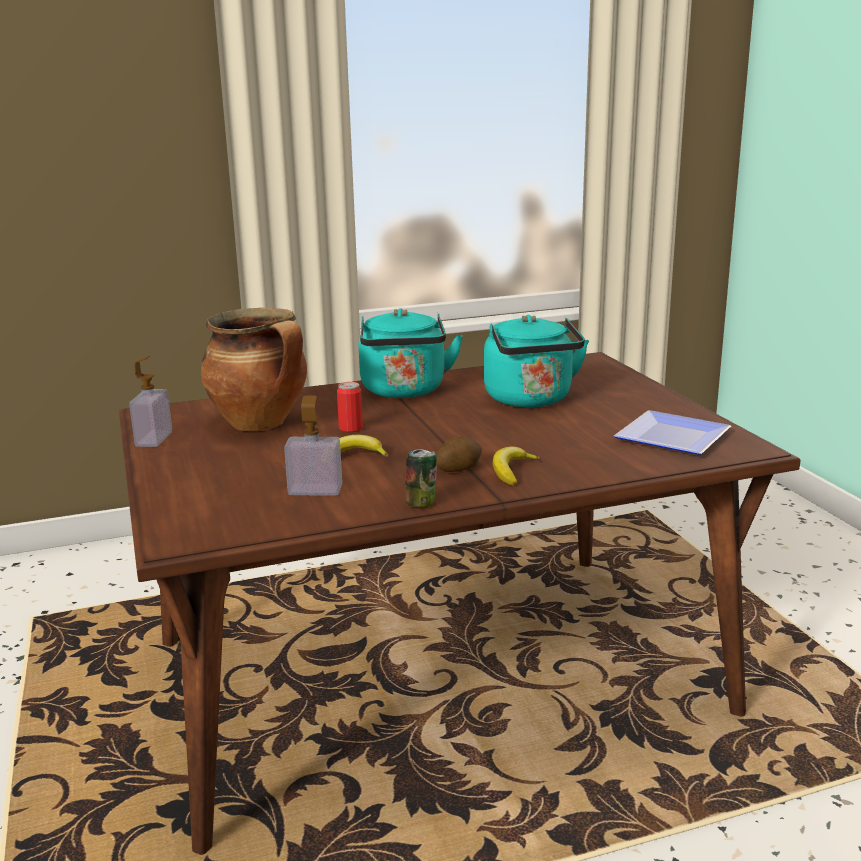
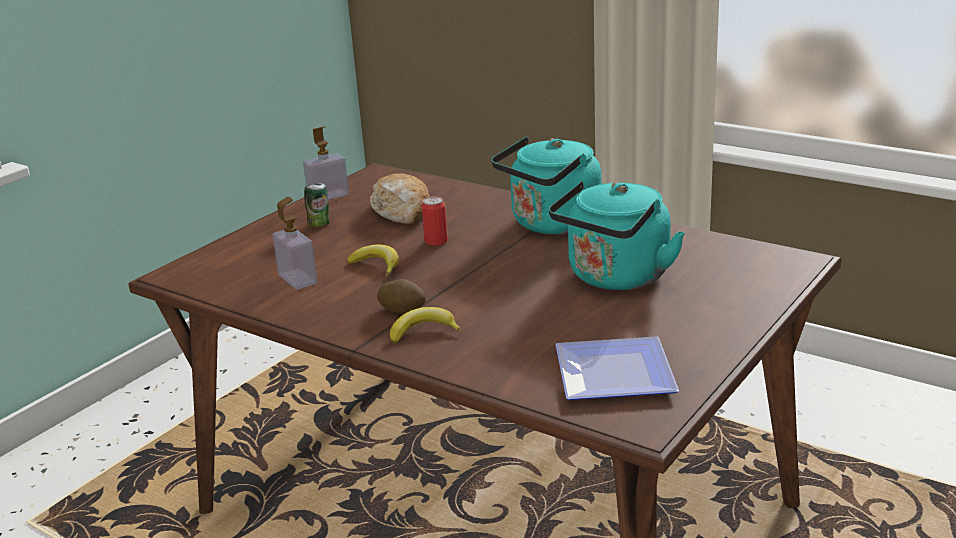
camera: 55 degrees right, 5 degrees up
(261, 424) = (402, 211): cooking pot -> bread
(421, 503) = (315, 323): can -> can (319, 224)

